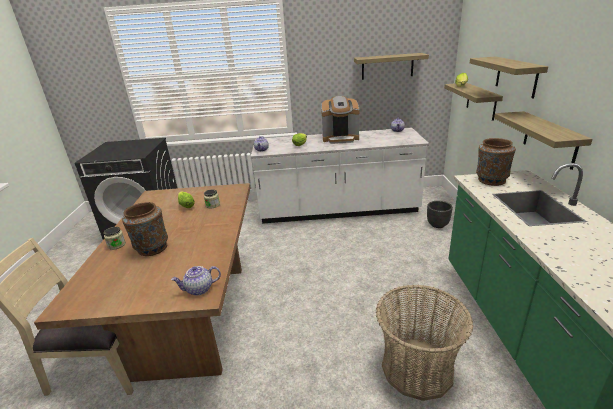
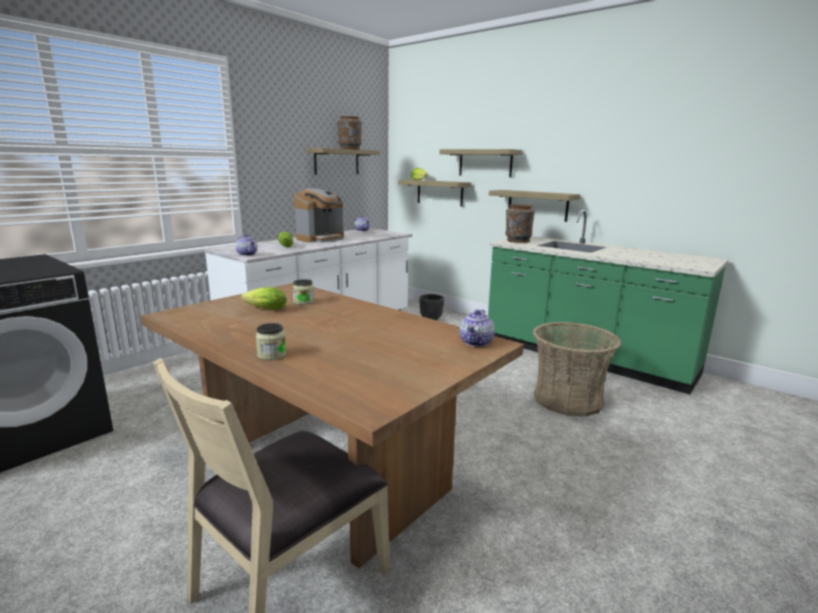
camera: 50 degrees left, 10 degrees down
(152, 248) = (334, 342): brown vase -> brown vase (350, 149)

